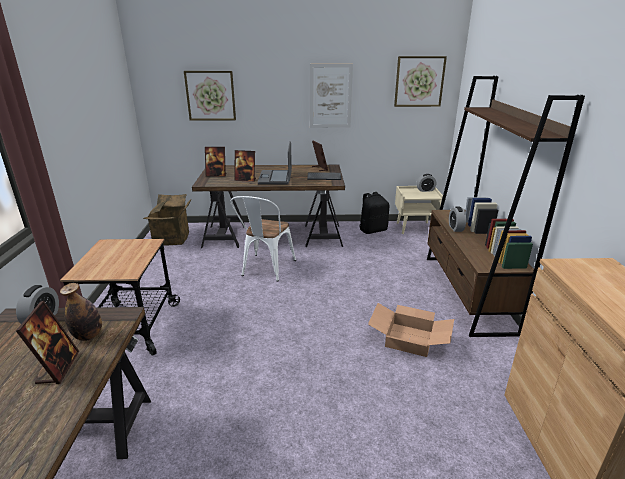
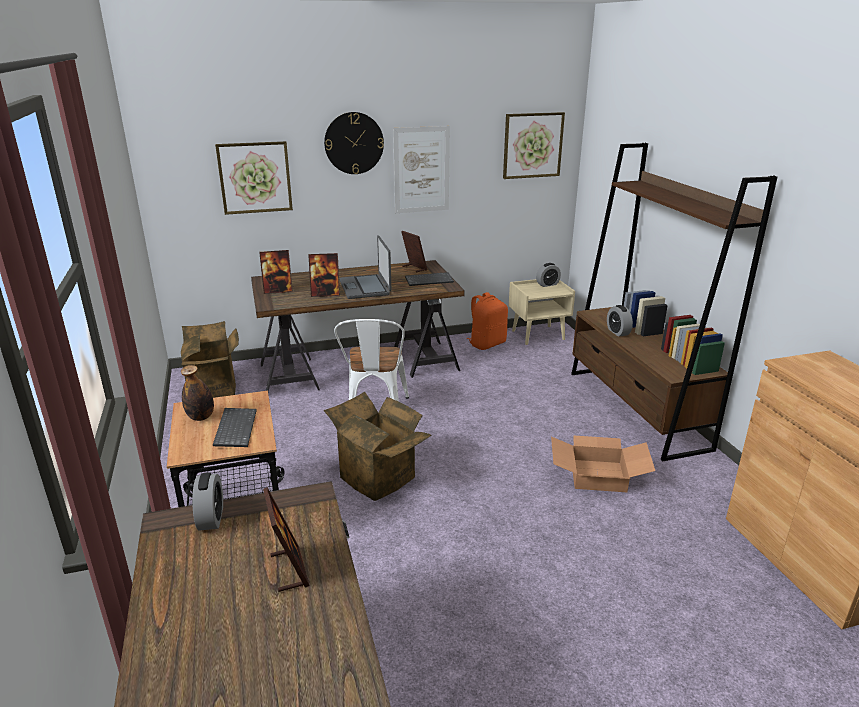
camera: 15 degrees left, 0 degrees up
(88, 336) = (292, 526): bottle -> bottle (201, 417)
(122, 261) = (234, 428): none -> keyboard
(245, 313) = (381, 476): none -> cardboard box
(280, 74) = (354, 143): none -> wall clock
(373, 230) = (487, 344): black backpack -> orange backpack

